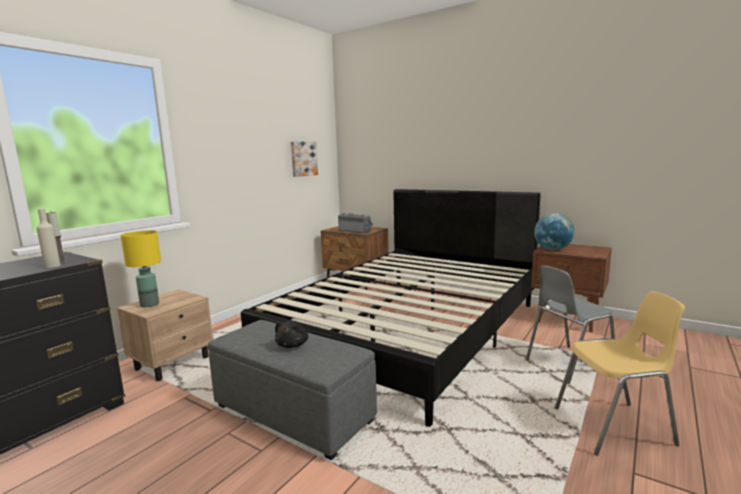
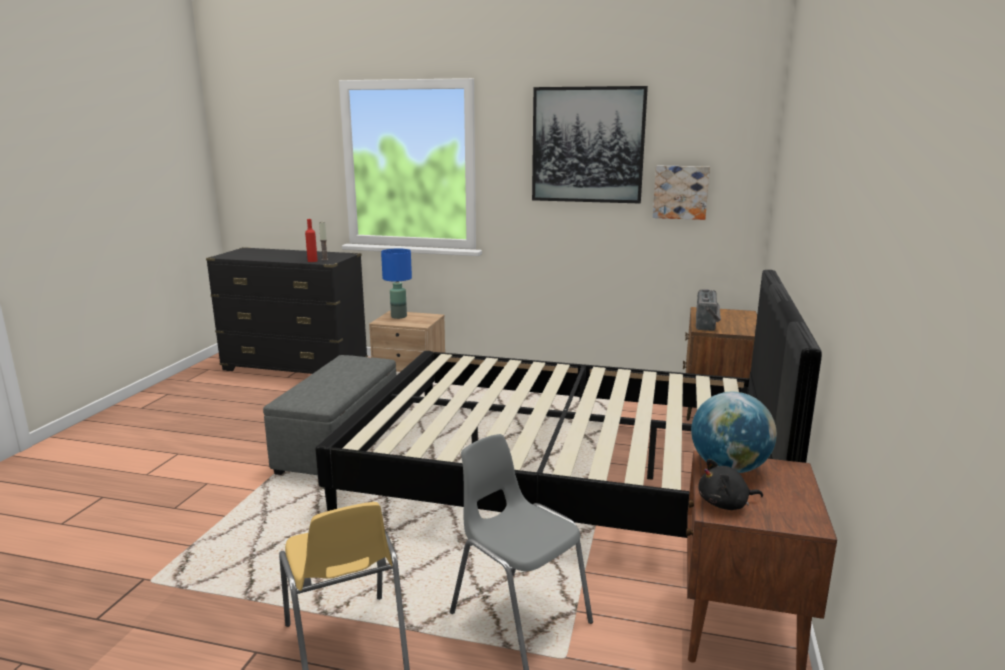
camera: 70 degrees right, 5 degrees up
(52, 266) = (312, 261): beige bottle -> red bottle
(149, 304) = (399, 316): yellow table lamp -> blue table lamp
(252, 126) = (587, 145): none -> picture
(293, 345) = (329, 380): black plush toy -> black plush toy (725, 504)

